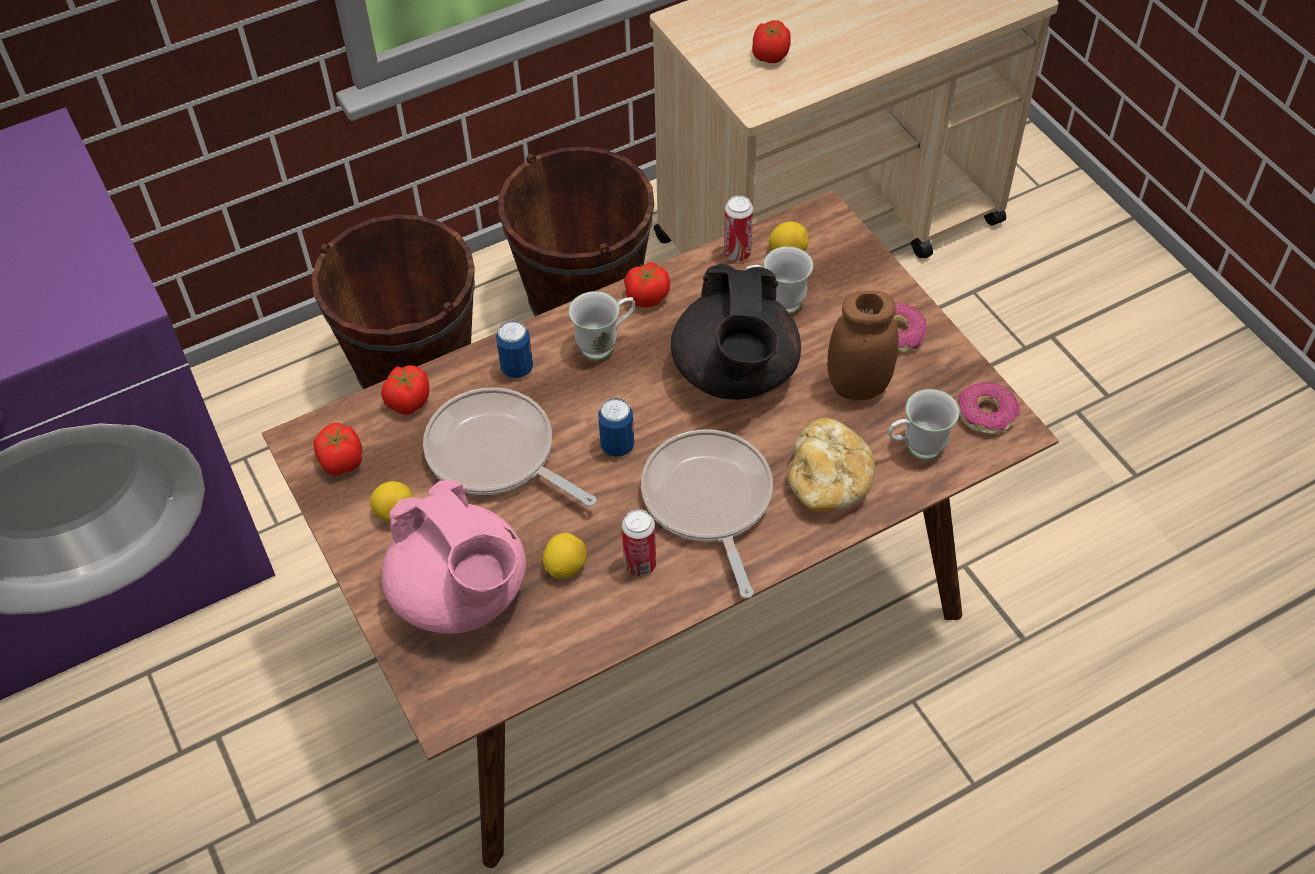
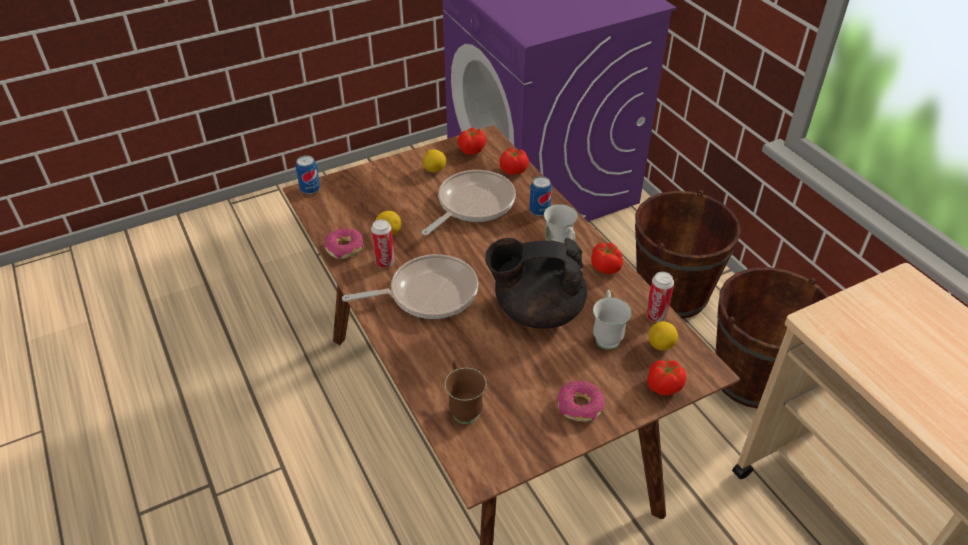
camera: 90 degrees right, 10 degrees down
(461, 595) = (377, 195): pink teapot -> none
(617, 446) = (476, 253): can -> can (310, 189)
(769, 56) = (883, 333): tomato -> tomato (663, 387)
(828, 481) = (438, 354): bread -> none
(858, 386) = (526, 378): brown jar -> none
(915, 449) = (463, 407): white mug -> brown mug
(986, 414) = (496, 457): donut -> donut (345, 248)

